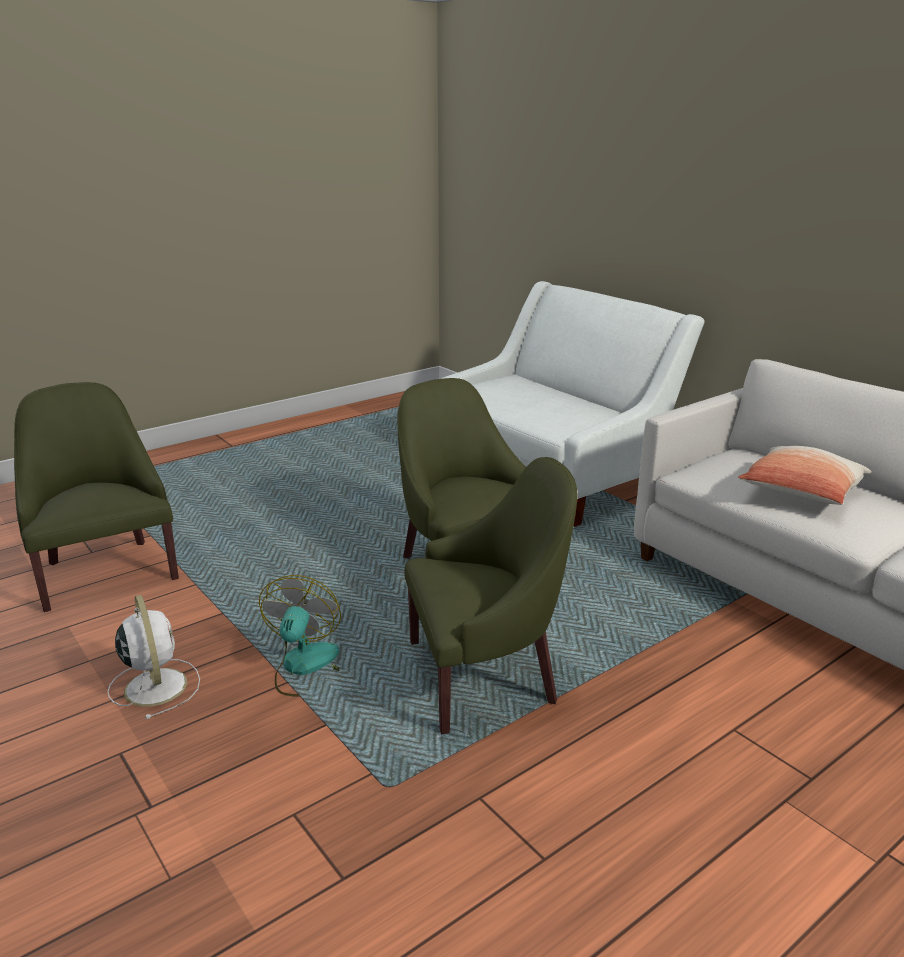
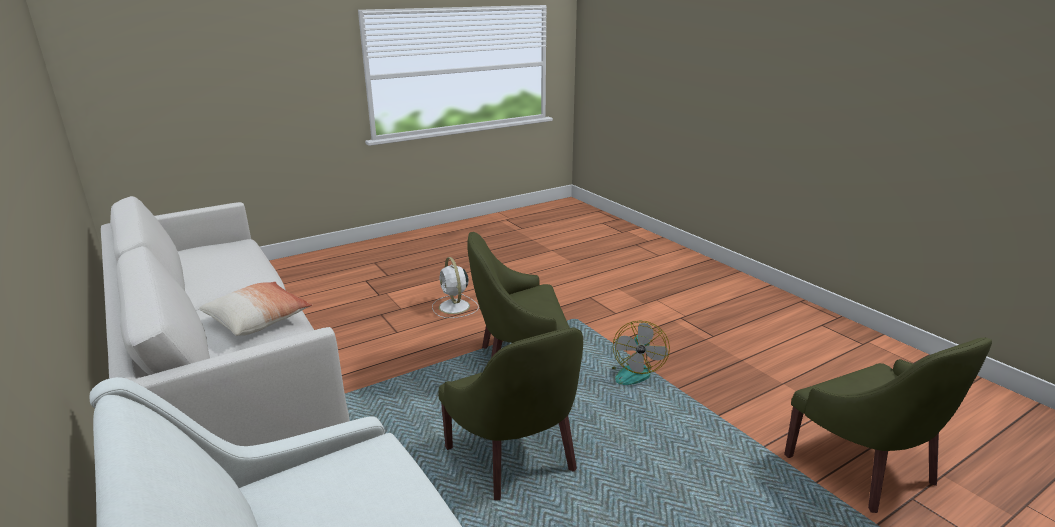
camera: 175 degrees left, 0 degrees up
(155, 685) = (723, 366): white fan -> white fan (454, 307)

